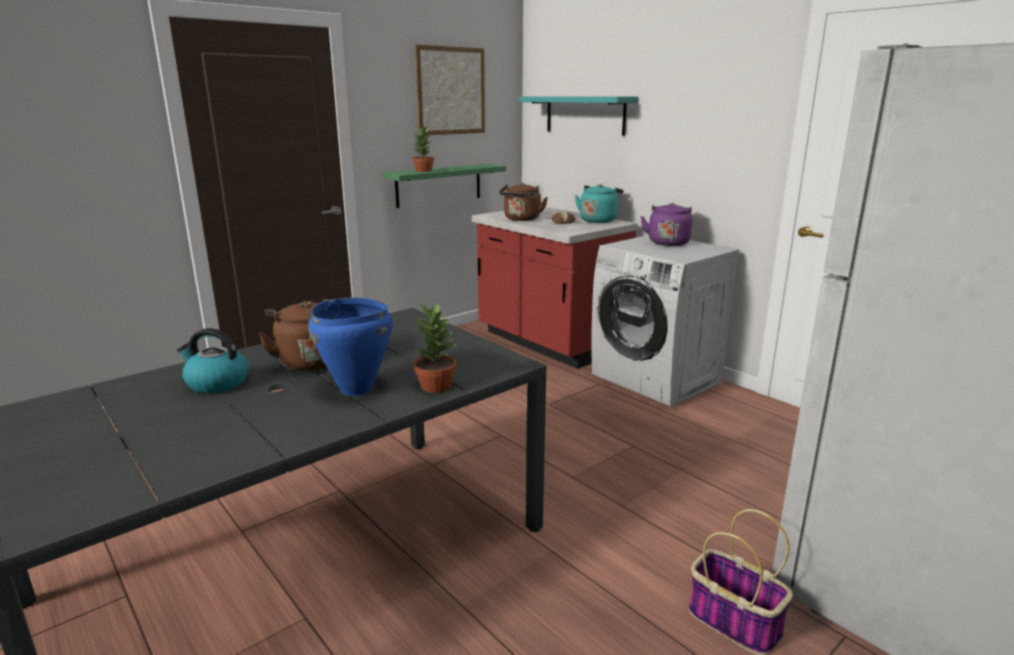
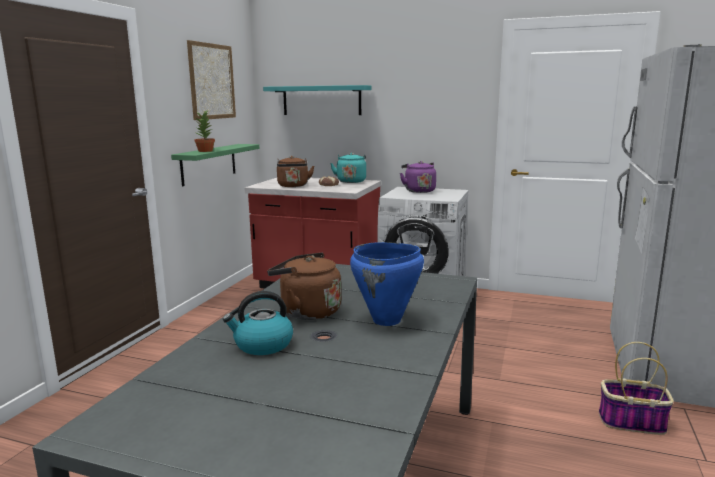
camera: 30 degrees left, 5 degrees down
(435, 386) = (437, 305): potted plant -> none

